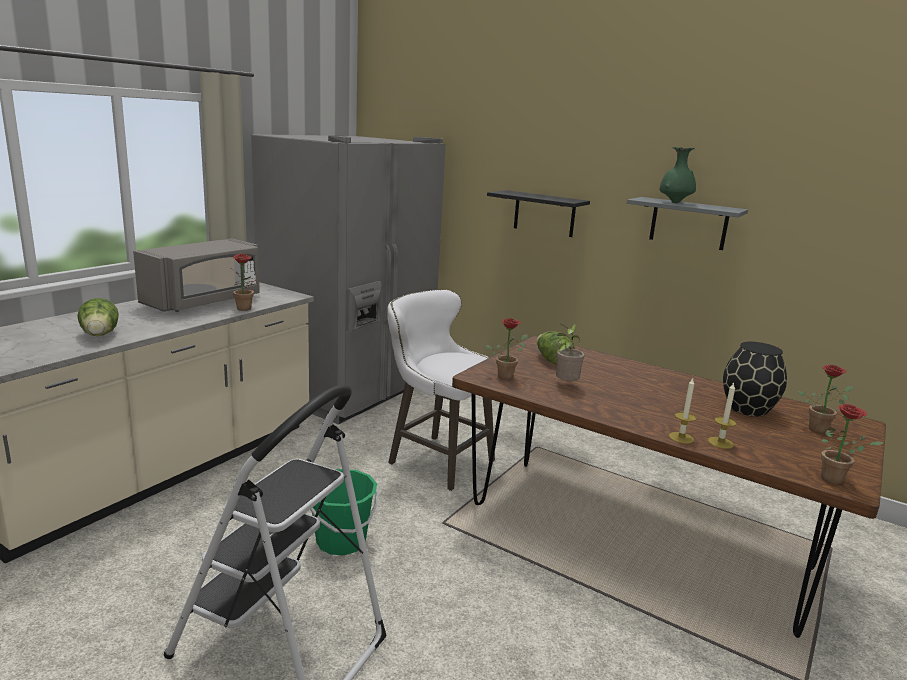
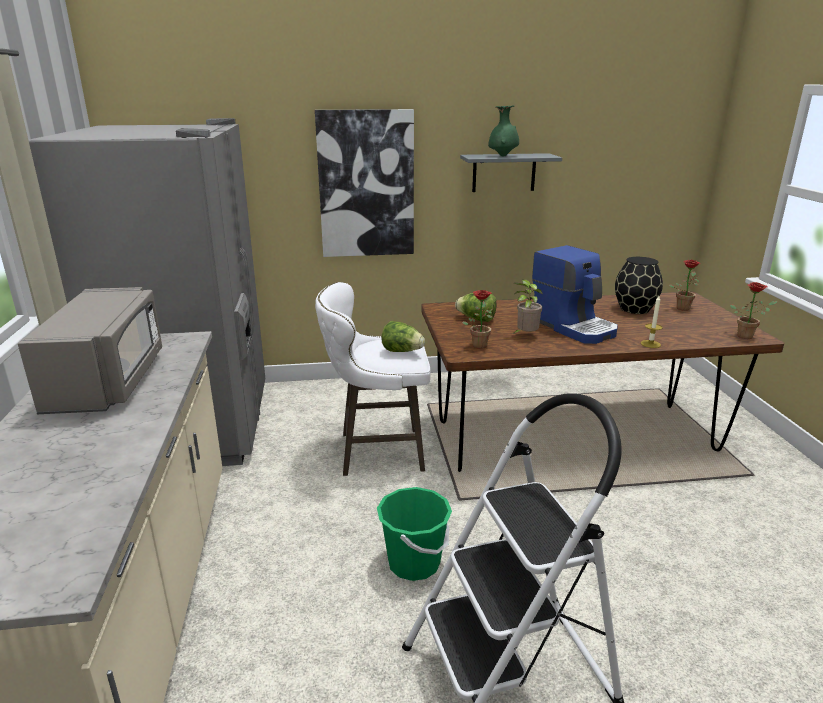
camera: 40 degrees left, 5 degrees up
(100, 336) = (91, 475): lettuce -> lettuce (402, 351)
(245, 309) = (181, 371): potted plant -> none
(544, 214) = (366, 185): black shelf -> picture
(632, 396) = (573, 327): none -> coffee machine
(720, 443) = (670, 338): candle -> none

